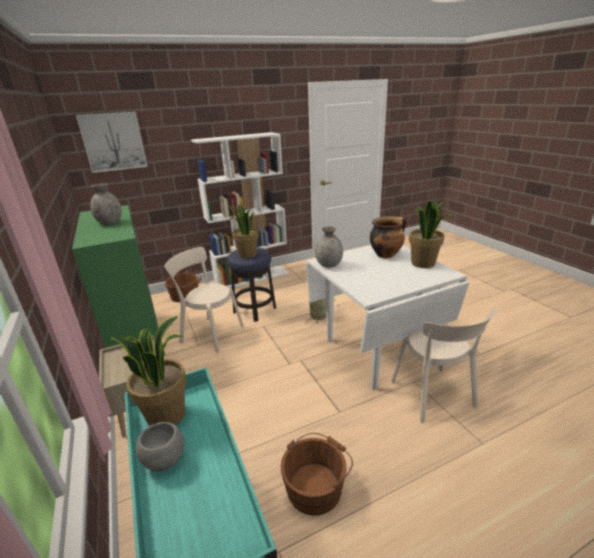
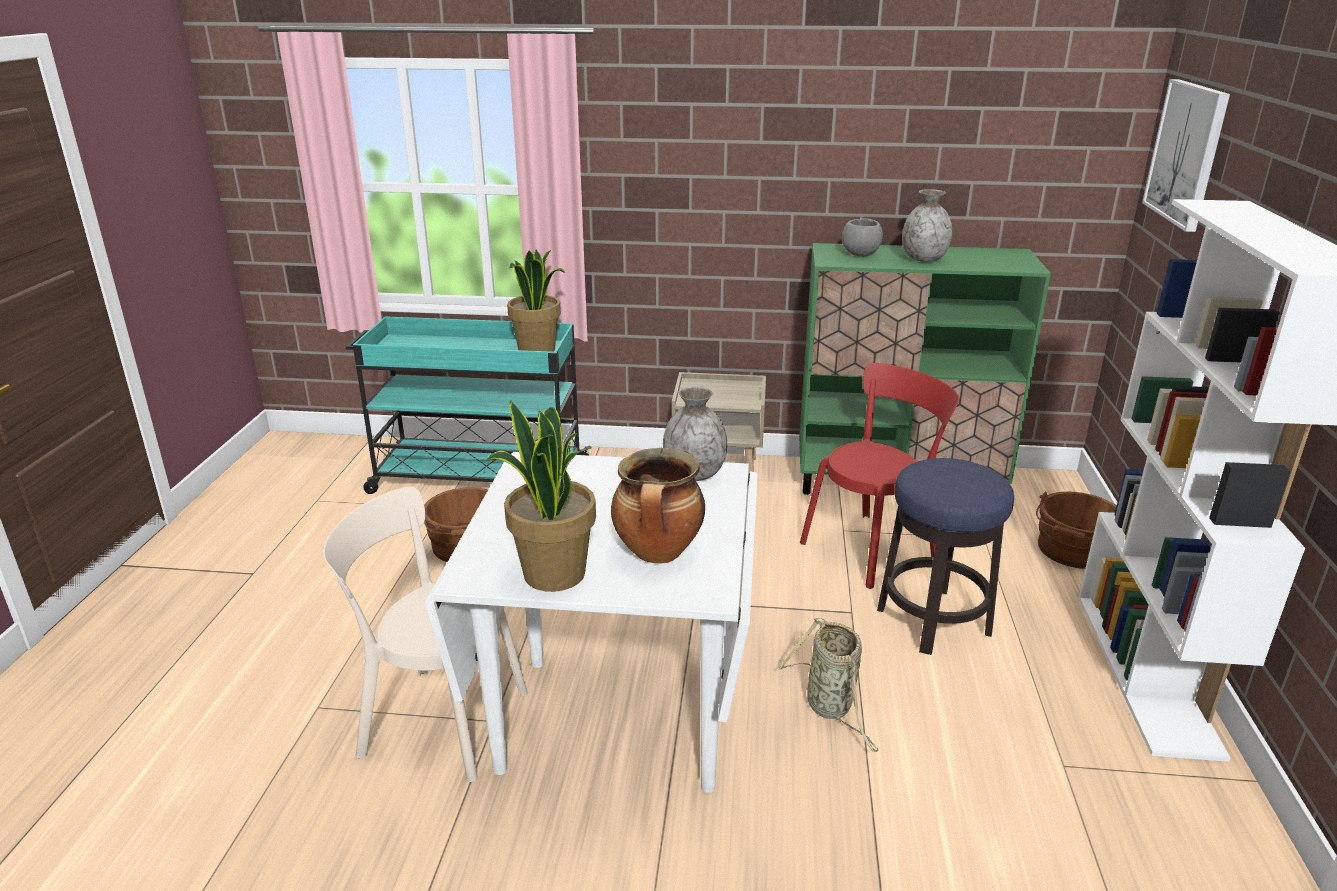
camera: 120 degrees right, 0 degrees up
(165, 460) = (488, 345): grey bowl -> grey bowl (860, 254)
(210, 333) = (873, 547): beige chair -> red chair
(247, 255) = (942, 474): potted plant -> none

